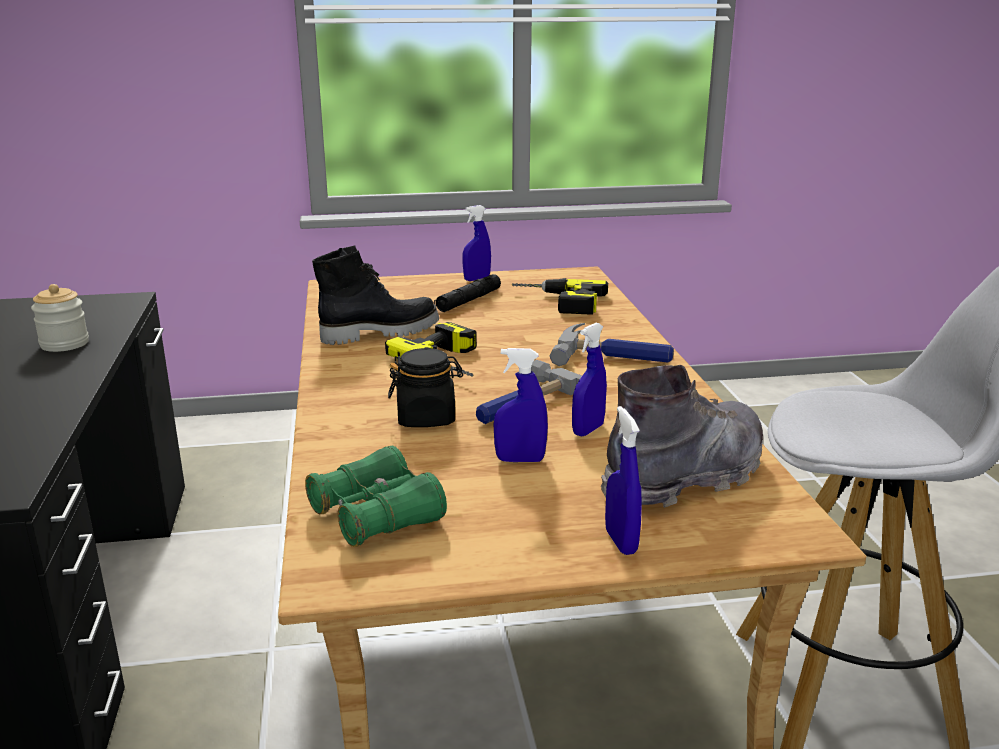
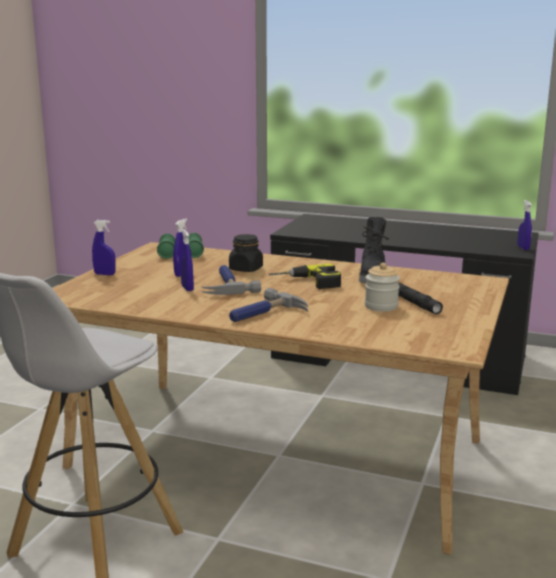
camera: 120 degrees right, 5 degrees down
(64, 344) = (442, 241): jar -> jar (381, 306)
(477, 279) = (470, 315): blue spray bottle -> blue spray bottle (523, 248)
(557, 302) = (384, 324): power drill -> none
(686, 477) = (120, 292): grey boot -> none

